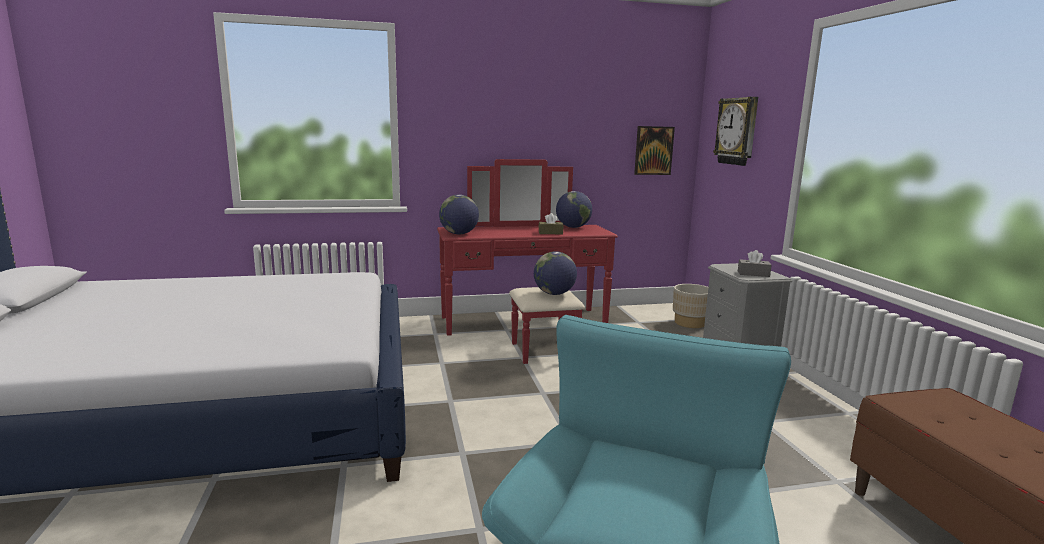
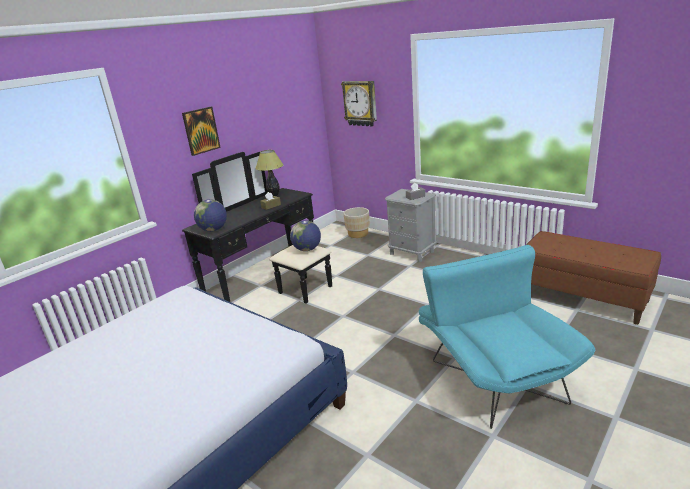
camera: 35 degrees left, 10 degrees up
(528, 327) = (272, 277): red dresser -> black dresser
(573, 227) = (274, 195): globe -> table lamp
(653, 150) = (302, 124): picture -> picture (201, 130)

